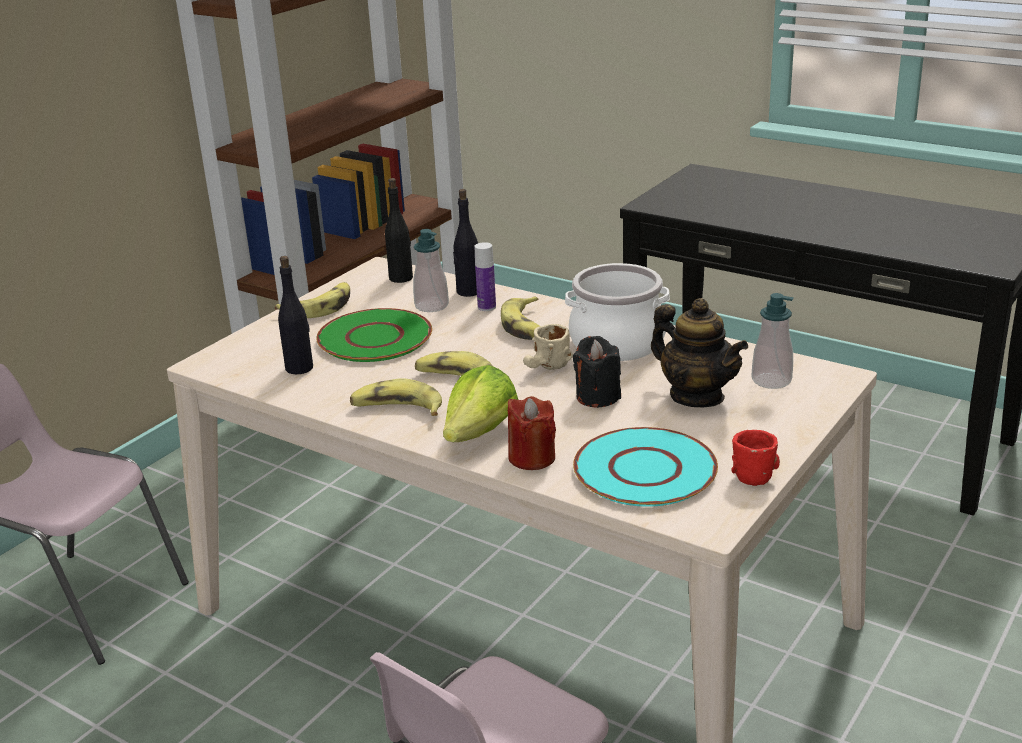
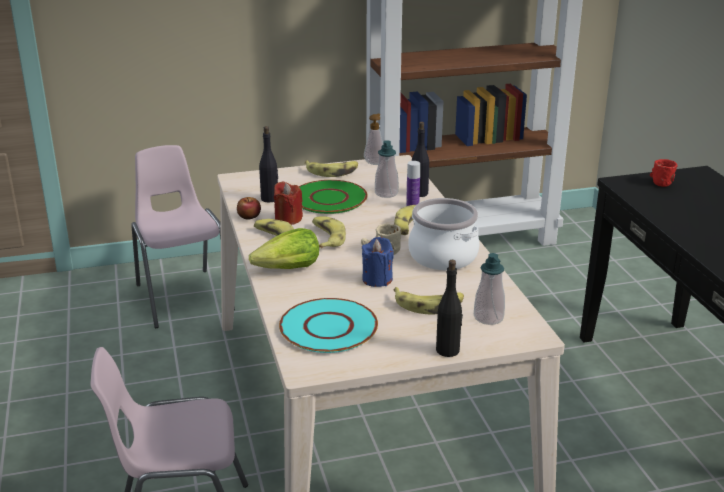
camera: 40 degrees right, 0 degrees up
(313, 398) = (249, 216): none -> apple
(353, 279) = (375, 162): none -> soap dispenser
(401, 278) = (399, 171): black bottle -> black bottle (448, 350)
(532, 458) = (288, 293): red candle -> red candle (288, 219)
(597, 397) = (377, 279): black candle -> blue candle
(697, 396) = (429, 305): teapot -> banana
(747, 470) = (377, 356): red mug -> red mug (663, 181)

